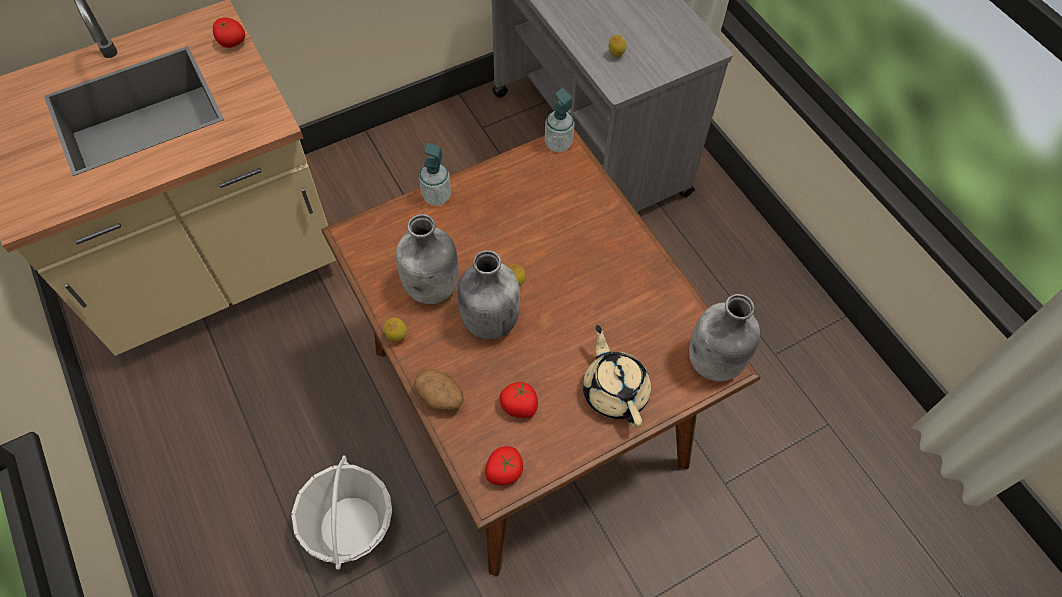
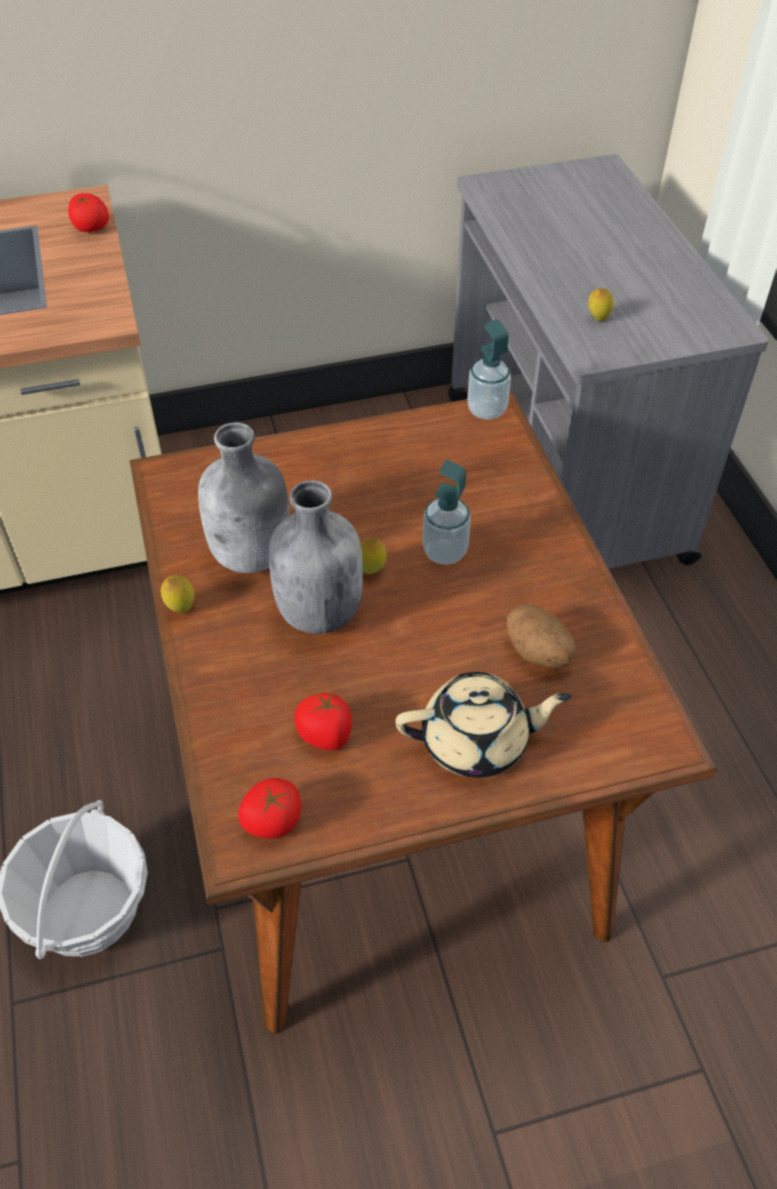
camera: 15 degrees right, 10 degrees down
(436, 196) = (297, 446): soap dispenser -> soap dispenser (445, 552)
(441, 398) = (214, 700): potato -> potato (539, 652)
(614, 390) = (477, 741): beige teapot -> beige teapot turned 90 degrees clockwise
(714, 363) = (645, 733): grey bottle -> none

